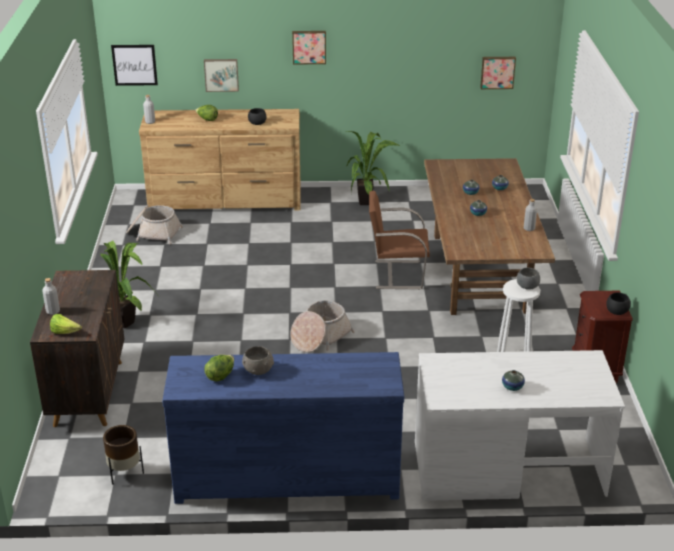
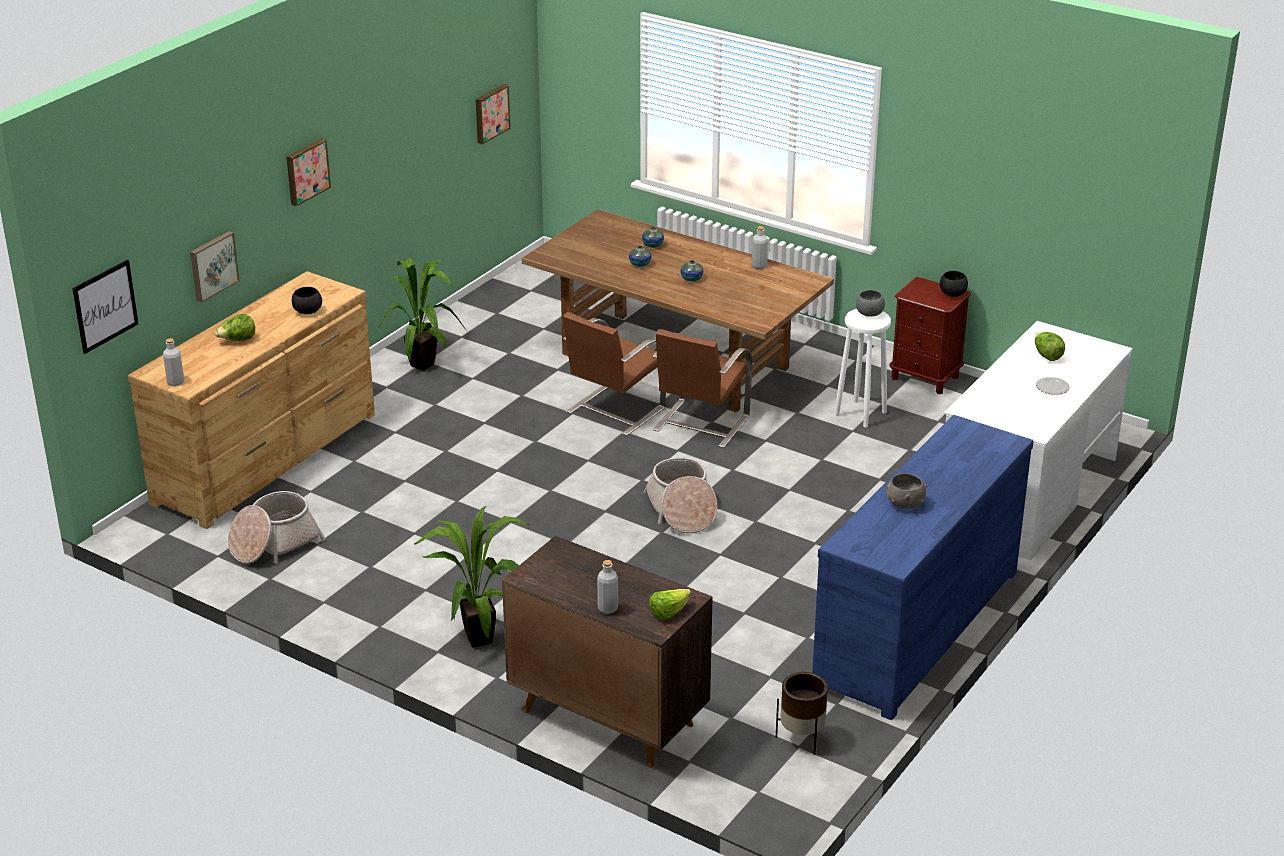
camera: 55 degrees left, 0 degrees up
(220, 376) = (893, 529): lettuce -> lettuce (1047, 356)
(420, 307) = (700, 424): none -> brown chair
(512, 387) = (1052, 387): vase -> plate

